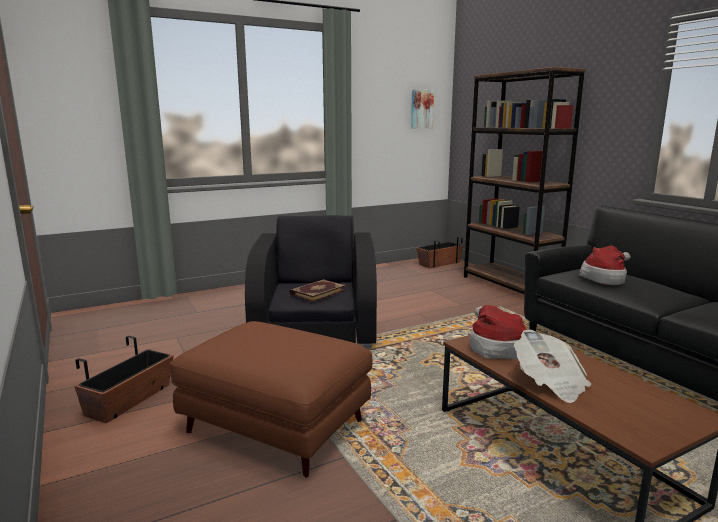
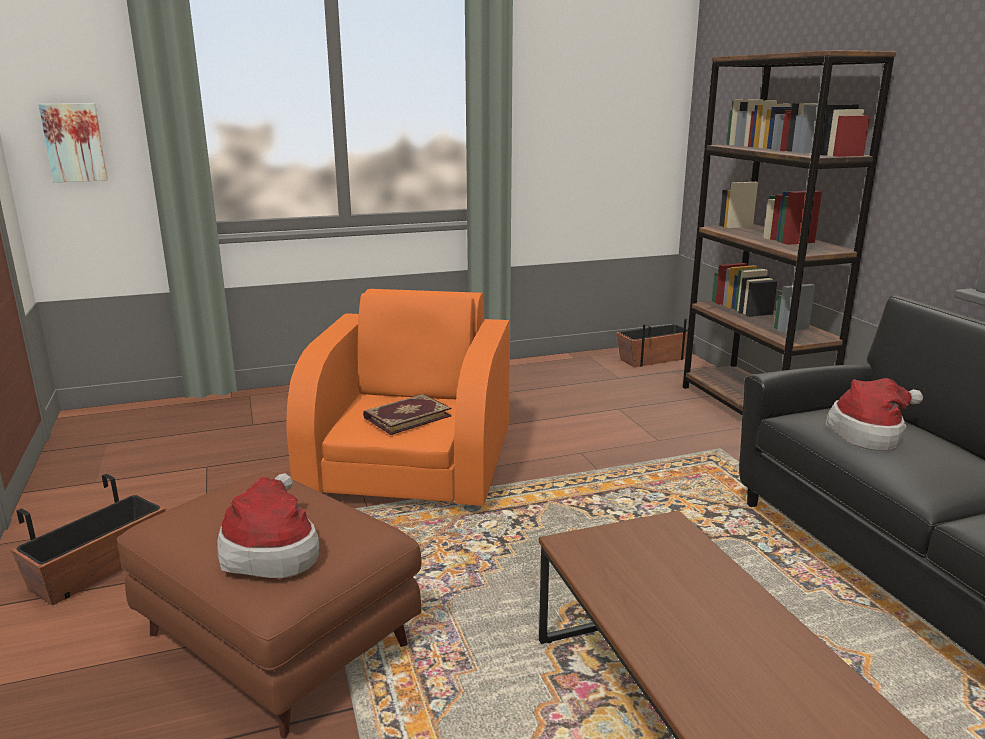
camera: 10 degrees right, 5 degrees up
(315, 327) = (412, 464): black armchair -> orange armchair
(421, 109) = (636, 107): picture -> picture (74, 142)
(496, 347) = (618, 559): hat -> hat (272, 550)
(550, 383) = (670, 645): newspaper -> none

